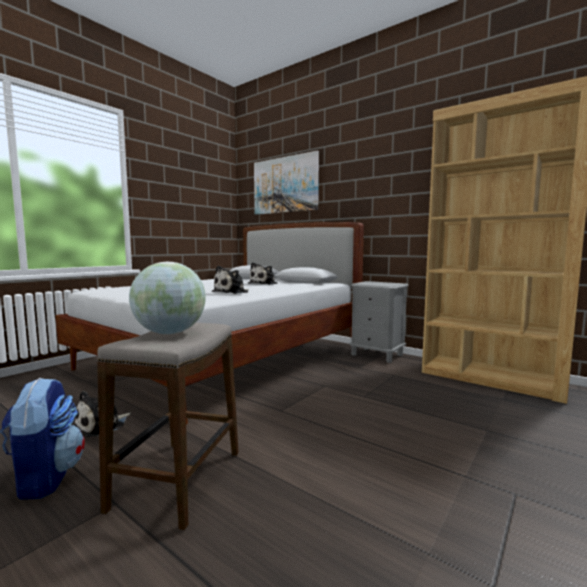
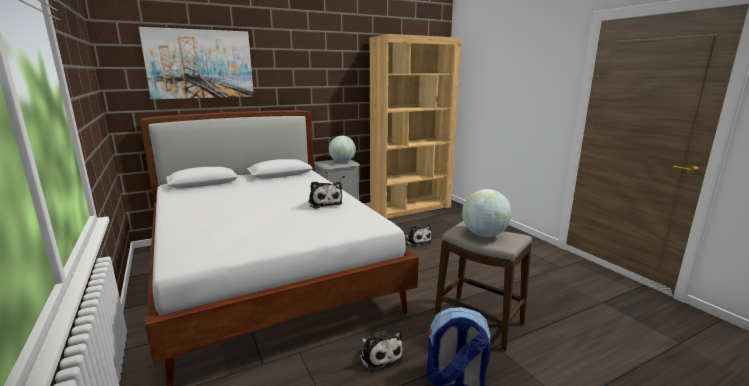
camera: 65 degrees left, 10 degrees up
(264, 283) = (271, 187): plush toy -> plush toy (417, 241)
(384, 284) = (342, 162): none -> globe

